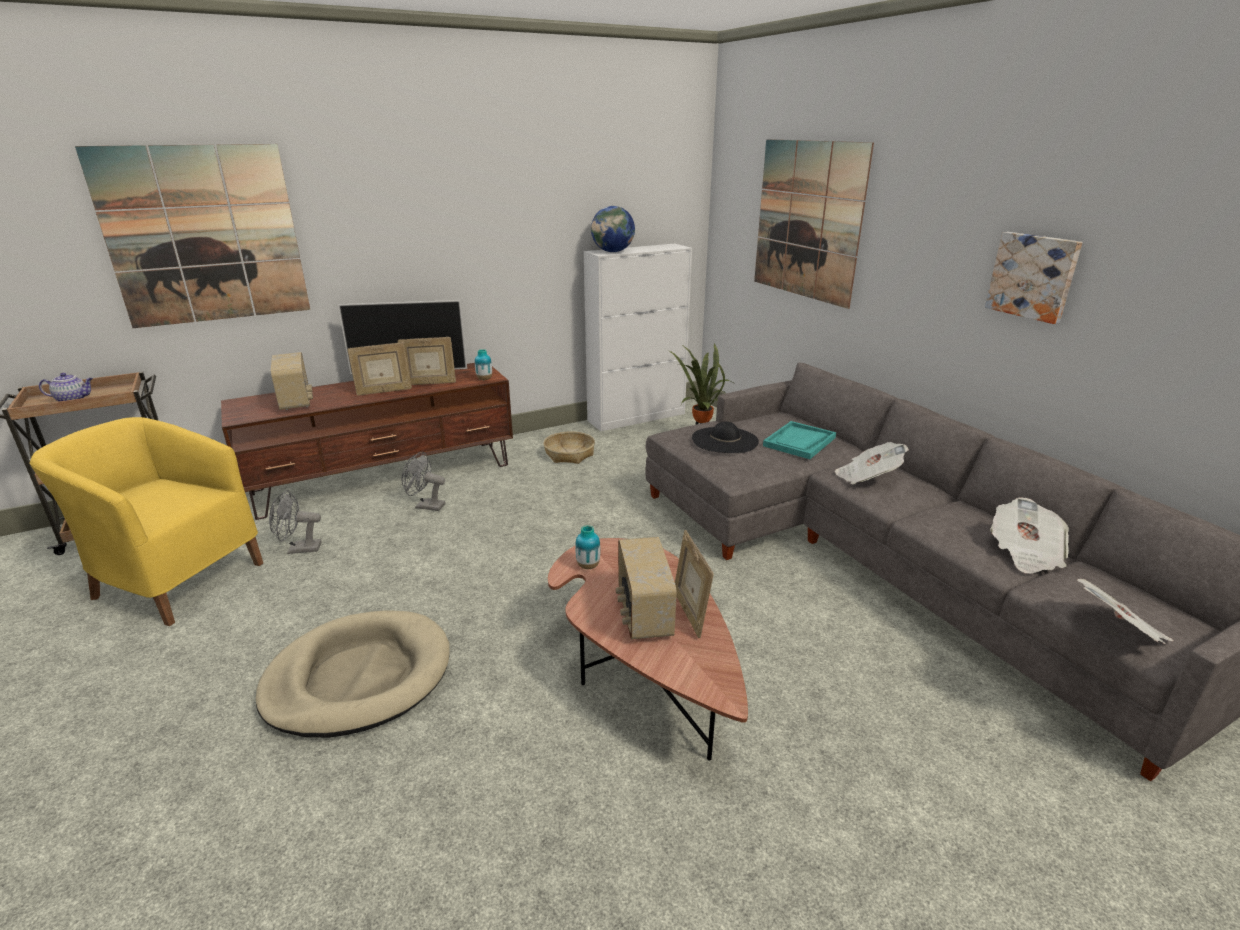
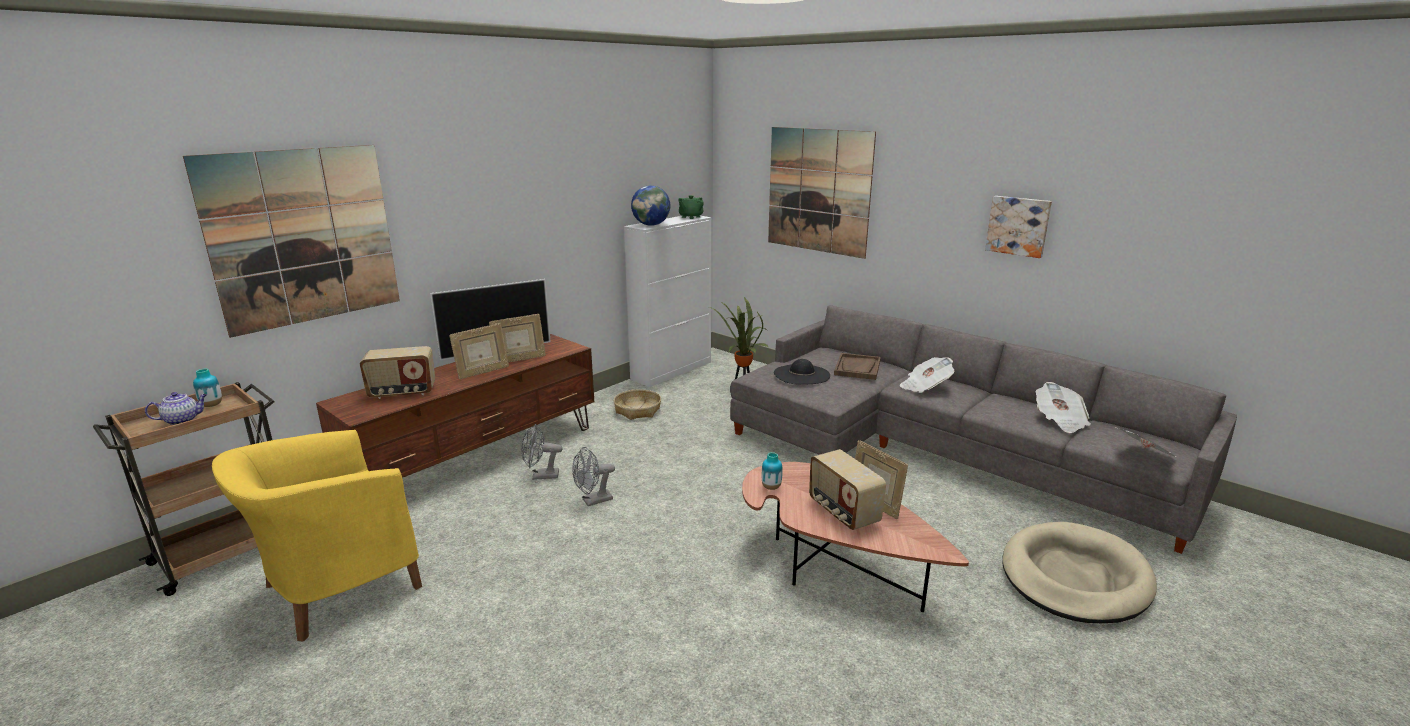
camera: 20 degrees left, 5 degrees down
(174, 579) = (336, 589): yellow armchair -> yellow armchair turned 45 degrees counterclockwise
(296, 401) = (402, 393): radio -> radio turned 120 degrees clockwise
(299, 549) = (447, 536): grey fan -> grey fan (593, 501)
(358, 677) = (604, 626): beige dog bed -> beige dog bed (1074, 577)
(484, 379) = (568, 350): vase -> vase (211, 405)
(669, 246) = (690, 217): none -> green teapot
(799, 442) = (857, 368): turquoise tray -> brown tray

